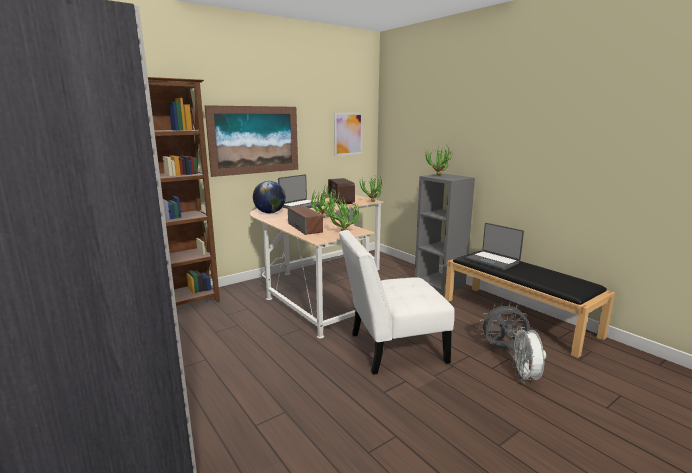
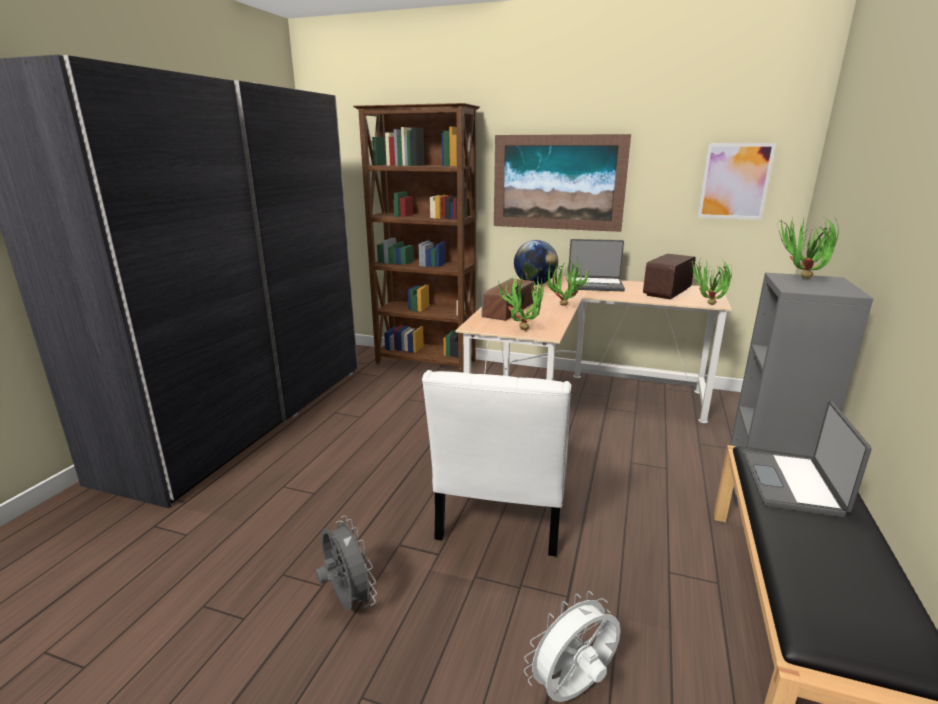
camera: 55 degrees right, 5 degrees up
(391, 349) = (500, 515): white chair -> white chair turned 120 degrees counterclockwise
(503, 349) = (639, 633): grey fan -> grey fan (347, 600)

